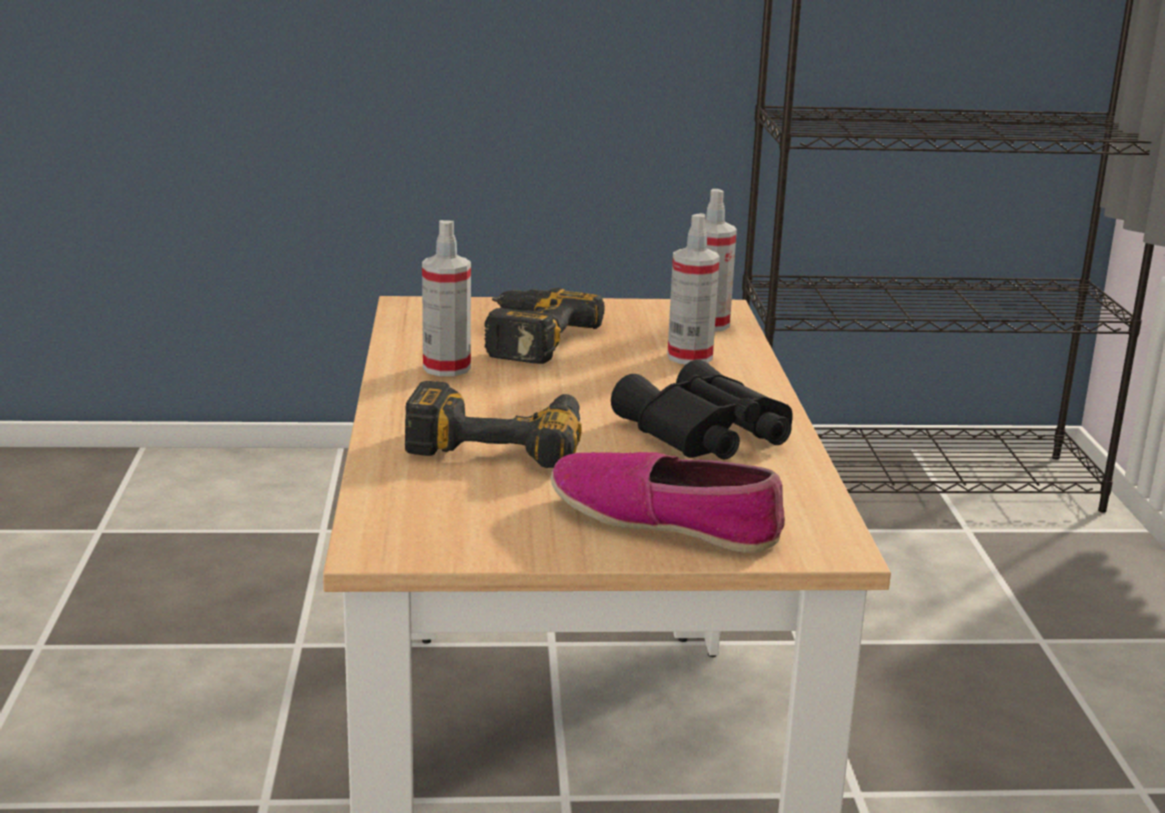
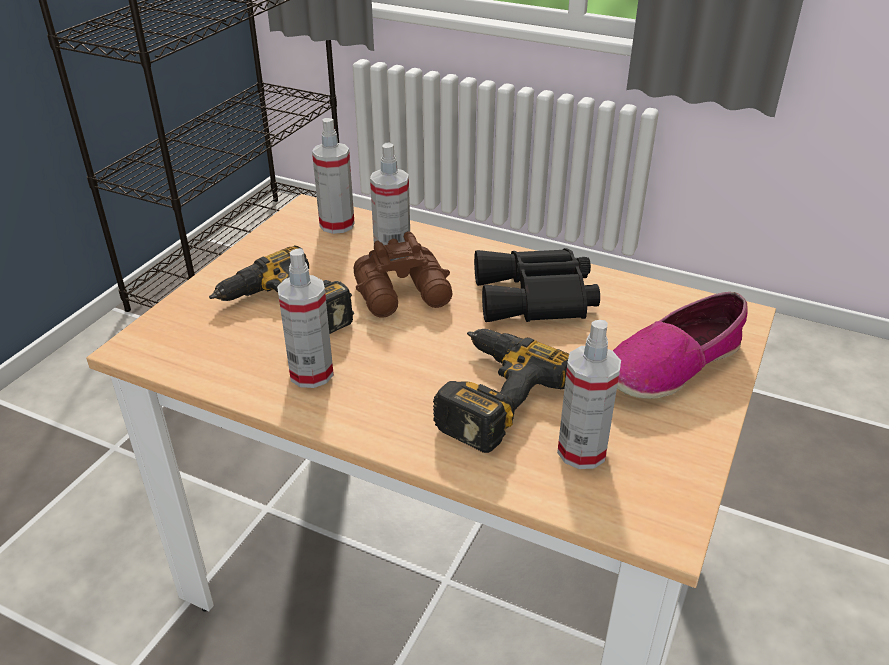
camera: 60 degrees left, 15 degrees up
(455, 495) = (582, 451): none -> spray bottle
(622, 376) = (405, 294): none -> brown binoculars

